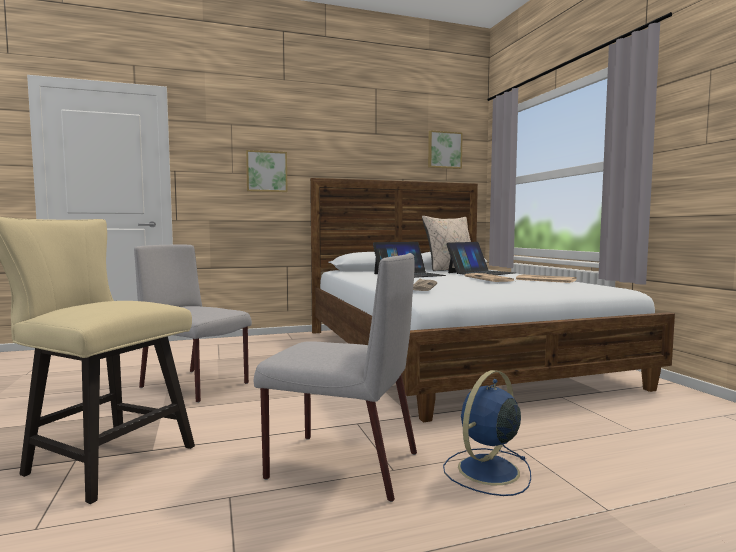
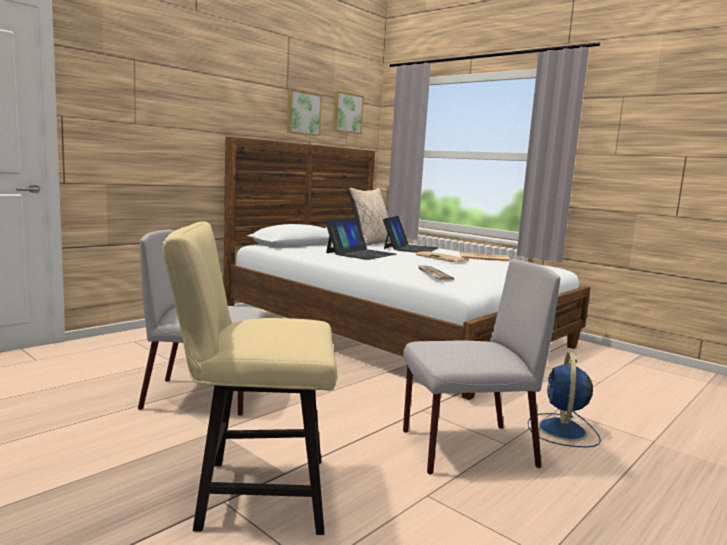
camera: 30 degrees left, 5 degrees up
(266, 171) = (175, 124): picture -> picture (303, 113)

